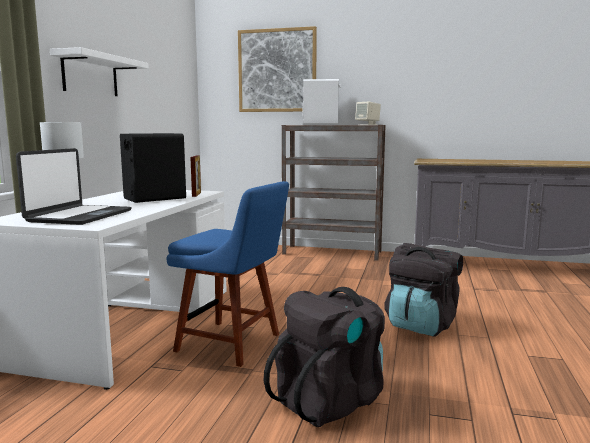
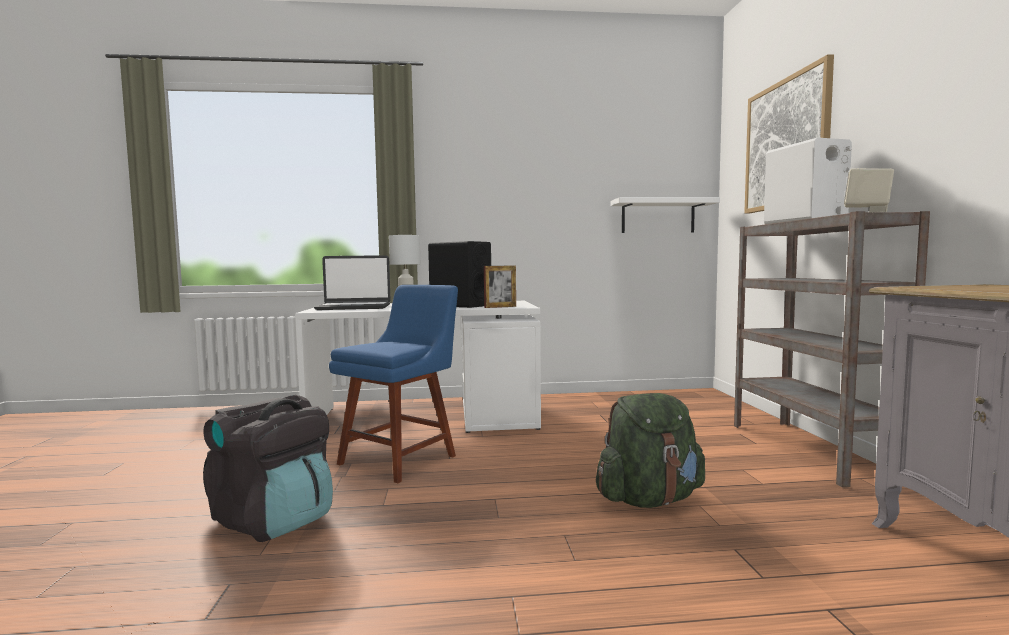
camera: 70 degrees right, 5 degrees down
(90, 75) = (497, 193): white shelf -> white shelf (658, 216)
(233, 343) = (401, 458): blue chair -> blue chair turned 150 degrees counterclockwise
(368, 291) = (649, 499): none -> green backpack
(421, 325) = (531, 557): black backpack -> none

